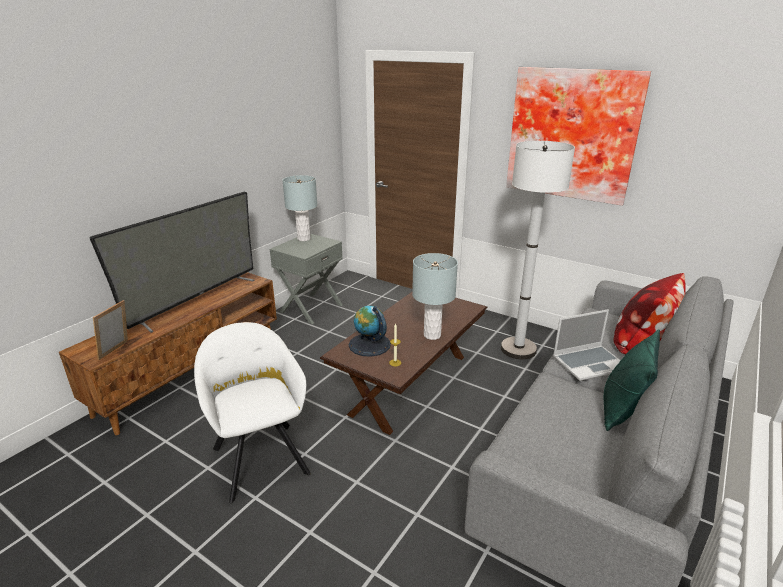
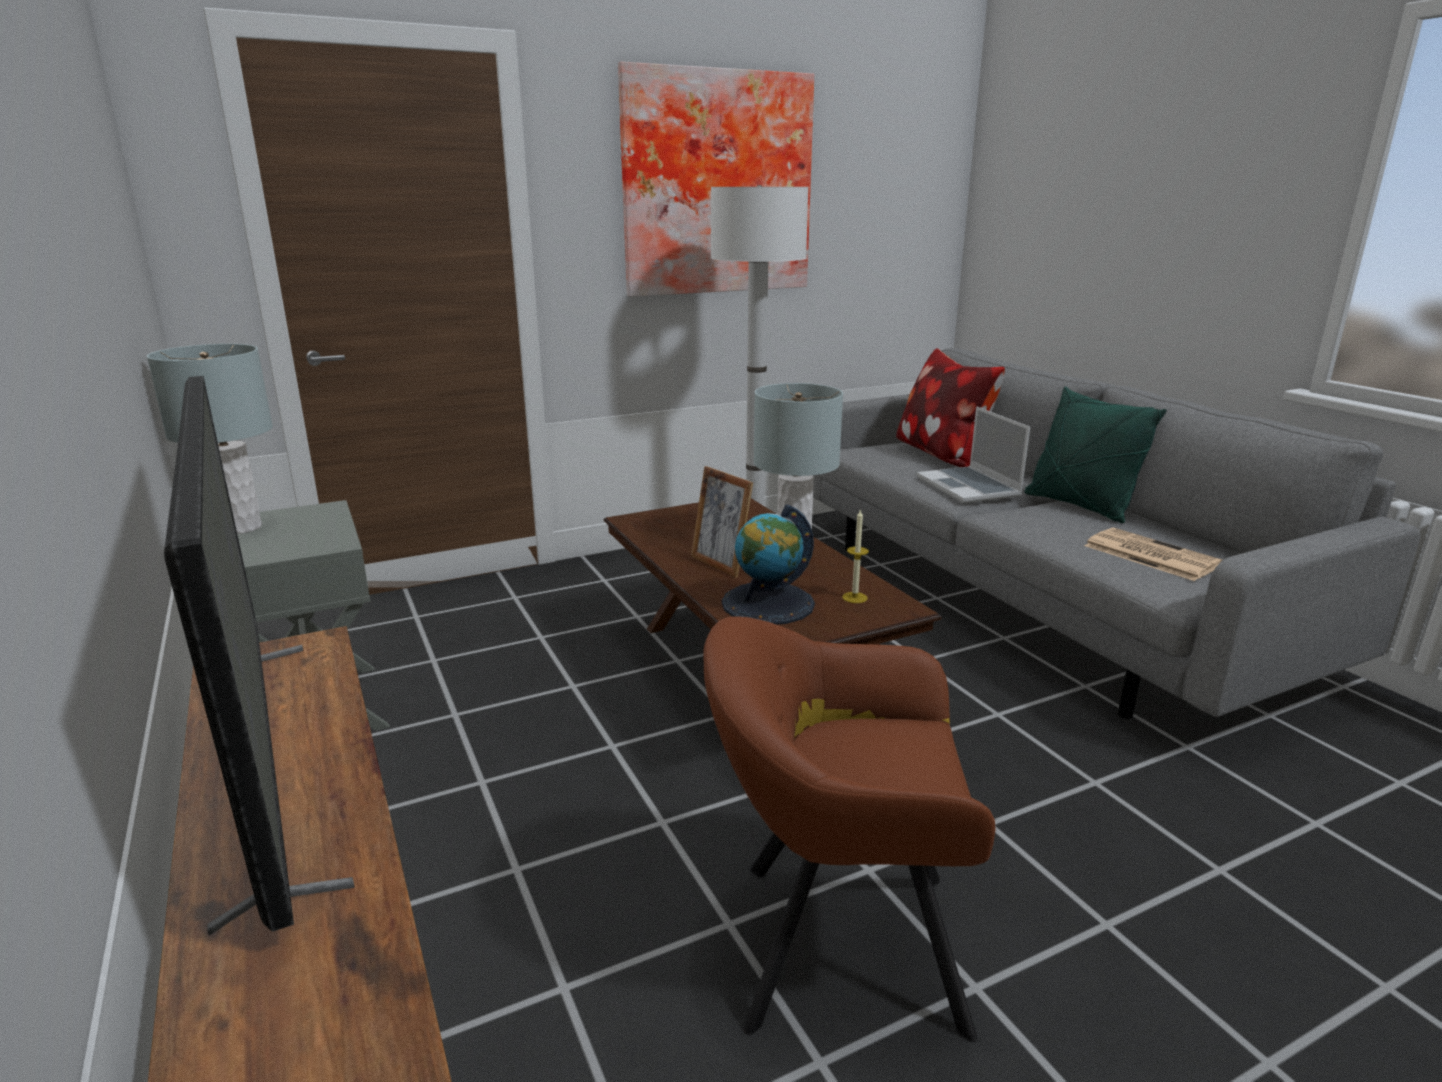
camera: 60 degrees left, 5 degrees down
(117, 351) = (387, 996): picture frame -> picture frame (720, 564)
(260, 456) = (835, 943): white armchair -> brown armchair
(555, 446) = (1149, 555): none -> newspaper
(589, 363) = (969, 487): laptop -> laptop turned 150 degrees clockwise

